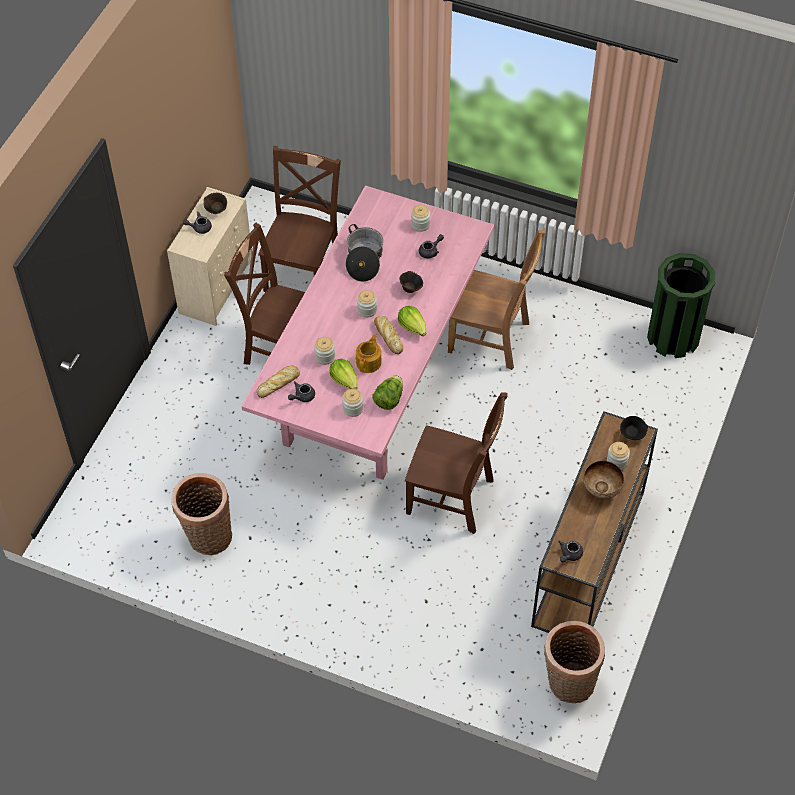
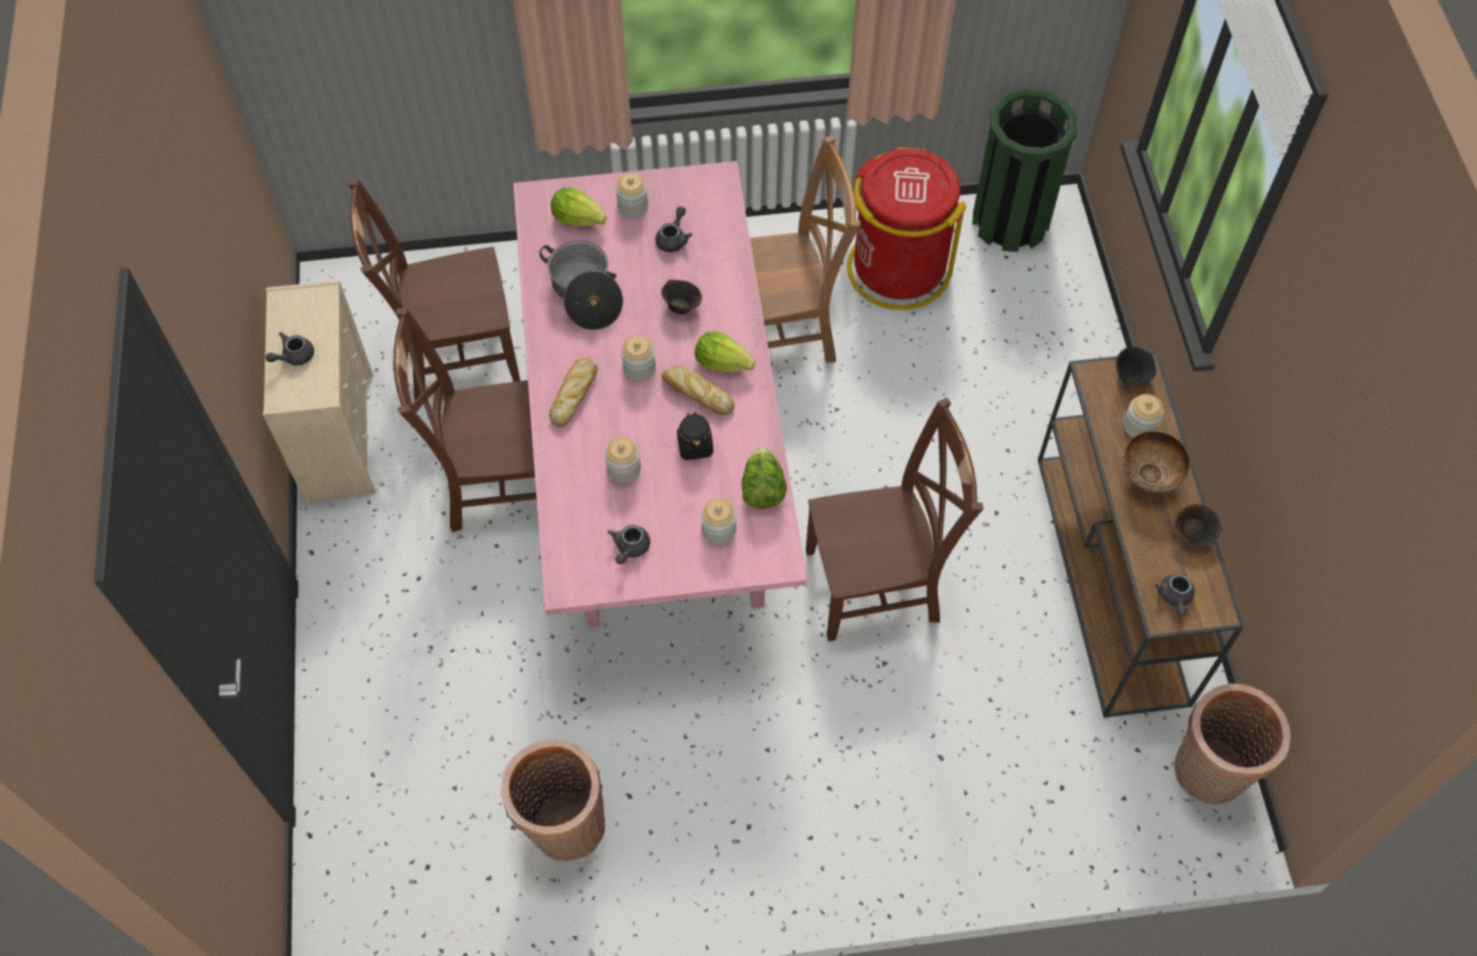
camera: 30 degrees left, 5 degrees up
(216, 210) = (304, 317): brown bowl -> brown bowl (1193, 534)
(279, 383) = (581, 544): bread -> bread (574, 394)
(303, 271) = (455, 353): brown chair -> brown chair turned 90 degrees counterclockwise
(345, 380) = (677, 491): lettuce -> lettuce (578, 218)
(369, 362) = (695, 446): teapot -> black jar
(584, 334) = (897, 269): none -> red trash can

